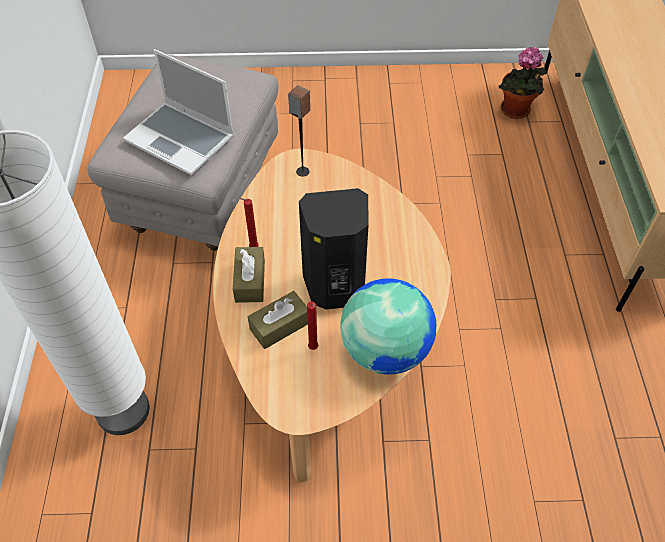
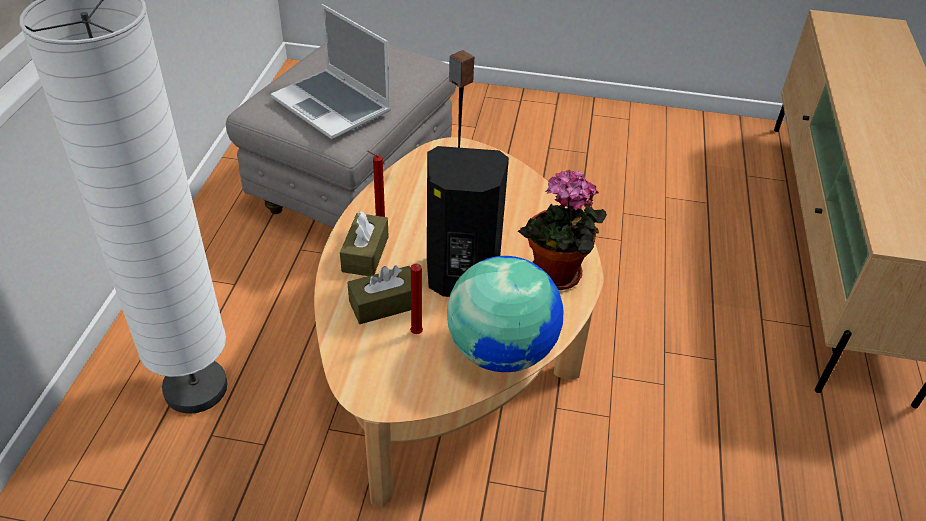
camera: 10 degrees right, 10 degrees down
(515, 112) = (732, 163): potted plant -> potted plant (555, 277)

